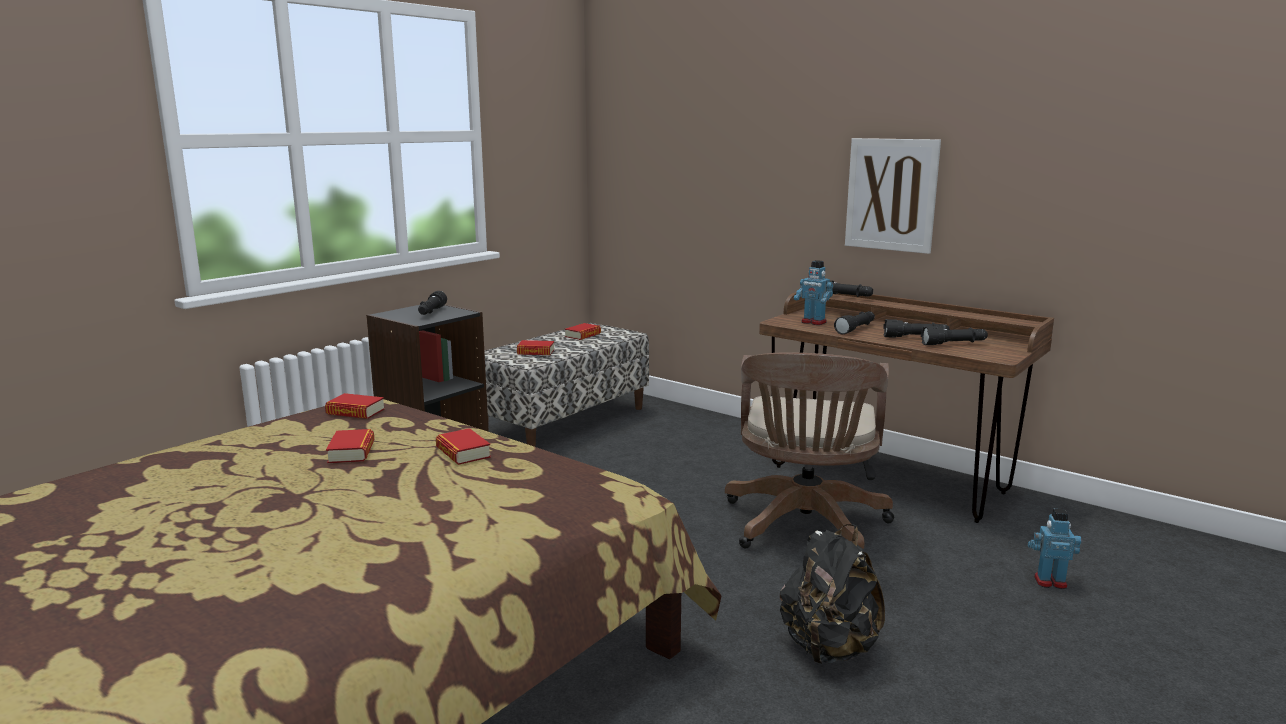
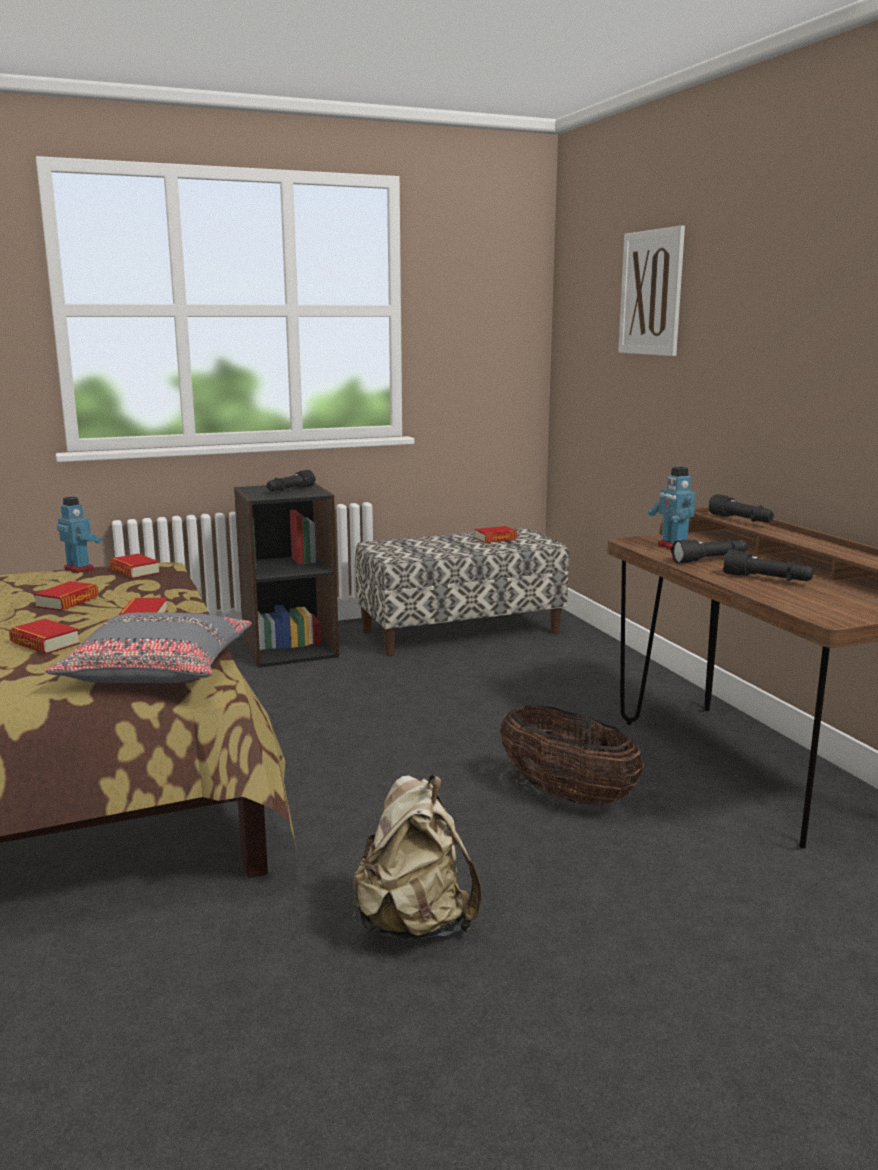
camera: 30 degrees right, 0 degrees up
(535, 352) = (419, 548): book -> book (45, 643)
(567, 491) = (158, 669): none -> grey pillow
(804, 528) = (566, 795): brown office chair -> basket
(829, 648) = (414, 924): black backpack -> beige backpack
(891, 194) = (812, 387): picture -> picture (651, 293)
(954, 344) = (803, 593): black flashlight -> none
(1050, 581) = (804, 946): toy robot -> toy robot (79, 569)

